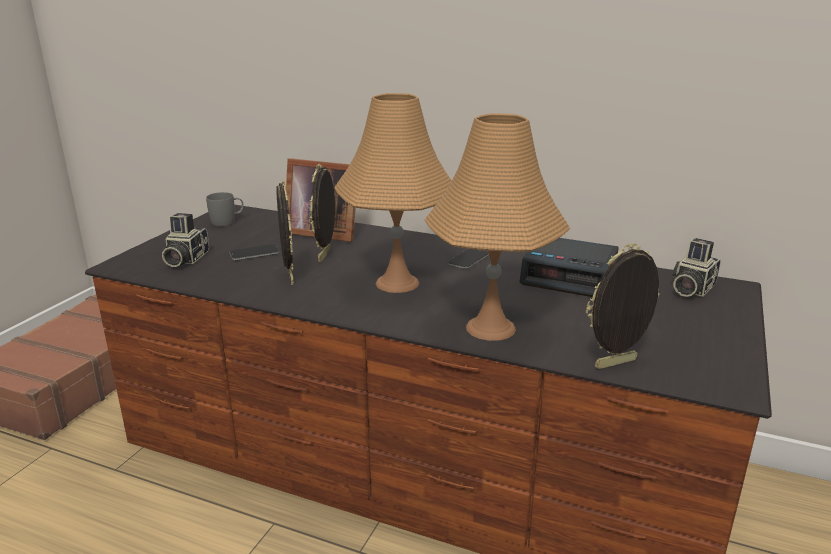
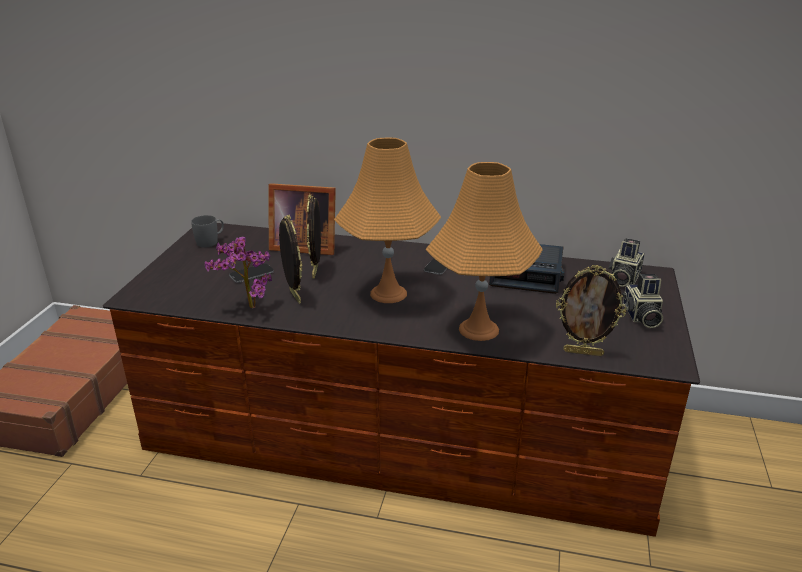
camera: 10 degrees left, 5 degrees up
(185, 259) = (191, 285): camera -> camera (641, 317)
(232, 284) = (246, 307): none -> potted plant
(616, 365) = (583, 352): picture frame -> picture frame turned 135 degrees counterclockwise

